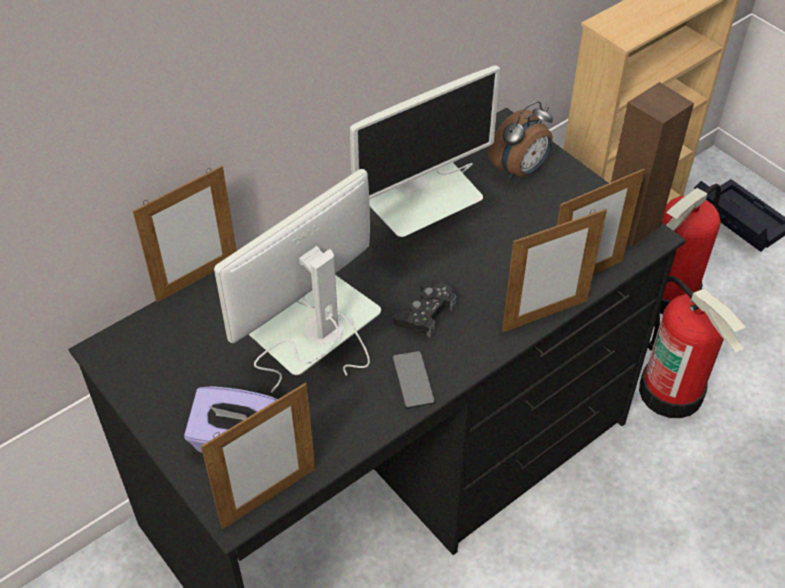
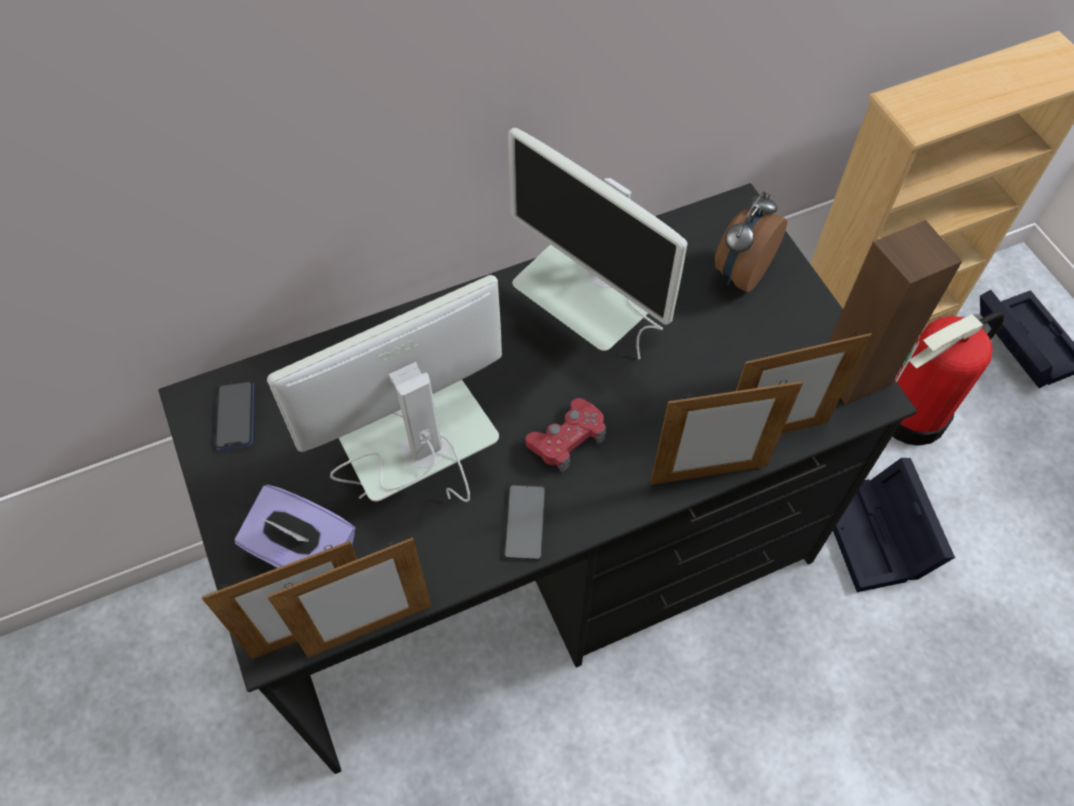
camera: 15 degrees right, 10 degrees up
(144, 354) = (235, 416): none -> phone
(197, 279) = (322, 334): picture frame -> picture frame (370, 630)
(417, 229) = (592, 324): monitor -> monitor turned 60 degrees clockwise
(425, 314) = (567, 439): black game controller -> red game controller
(520, 170) = (740, 272): alarm clock -> alarm clock turned 150 degrees clockwise
(672, 391) = (879, 536): fire extinguisher -> black storage box

